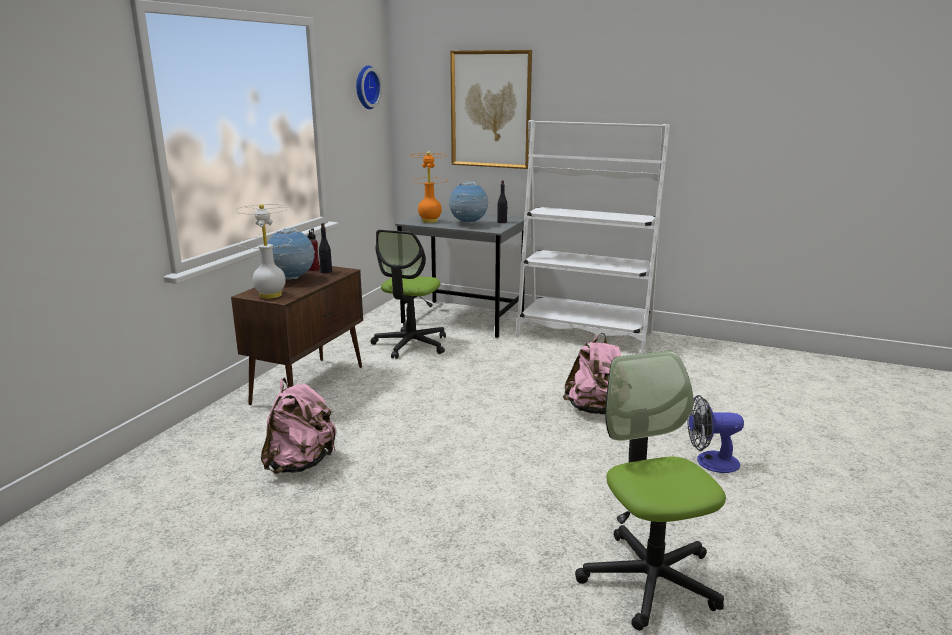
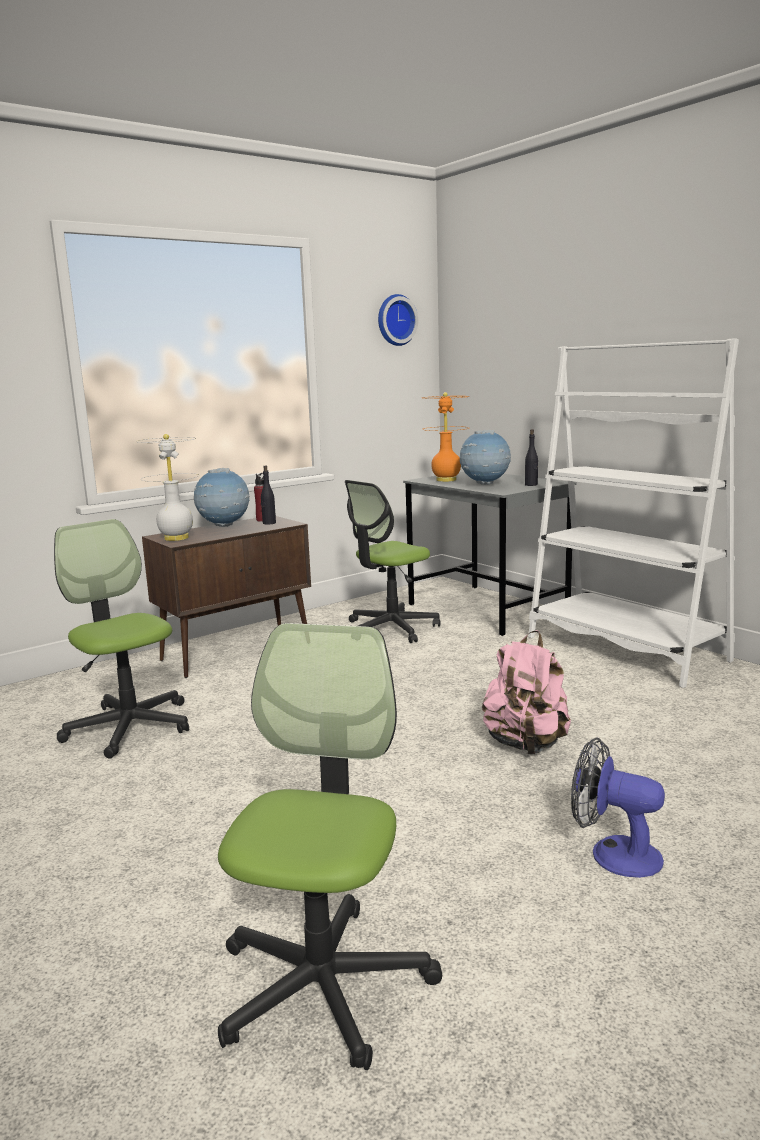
camera: 30 degrees right, 5 degrees down
(300, 464) = (129, 727): pink backpack -> office chair
(491, 109) = (538, 340): picture -> none

